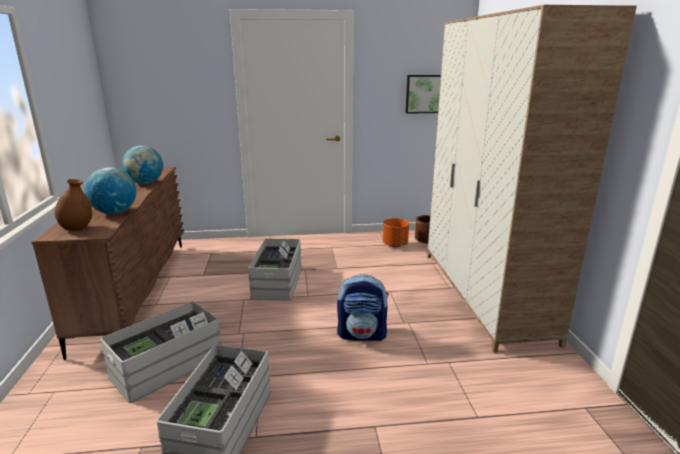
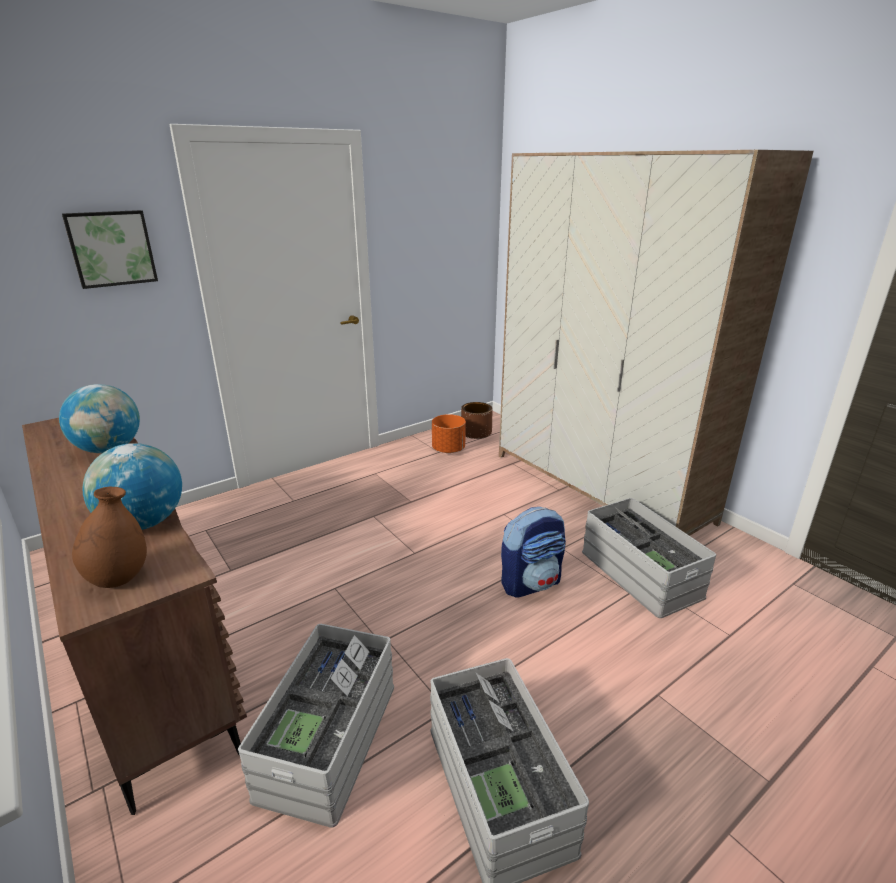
camera: 30 degrees left, 5 degrees up
(276, 281) = (353, 545): grey storage box -> grey storage box (639, 573)
(424, 94) = (451, 246): picture -> picture (111, 248)

